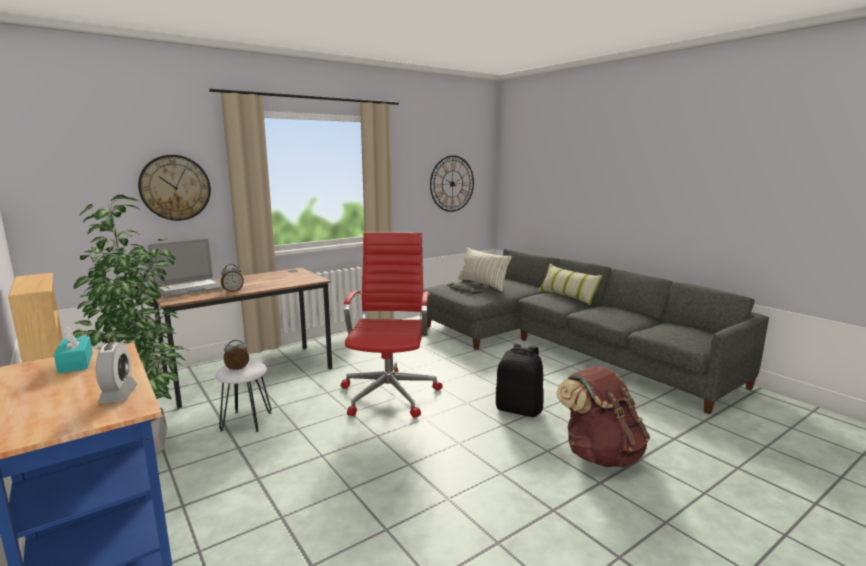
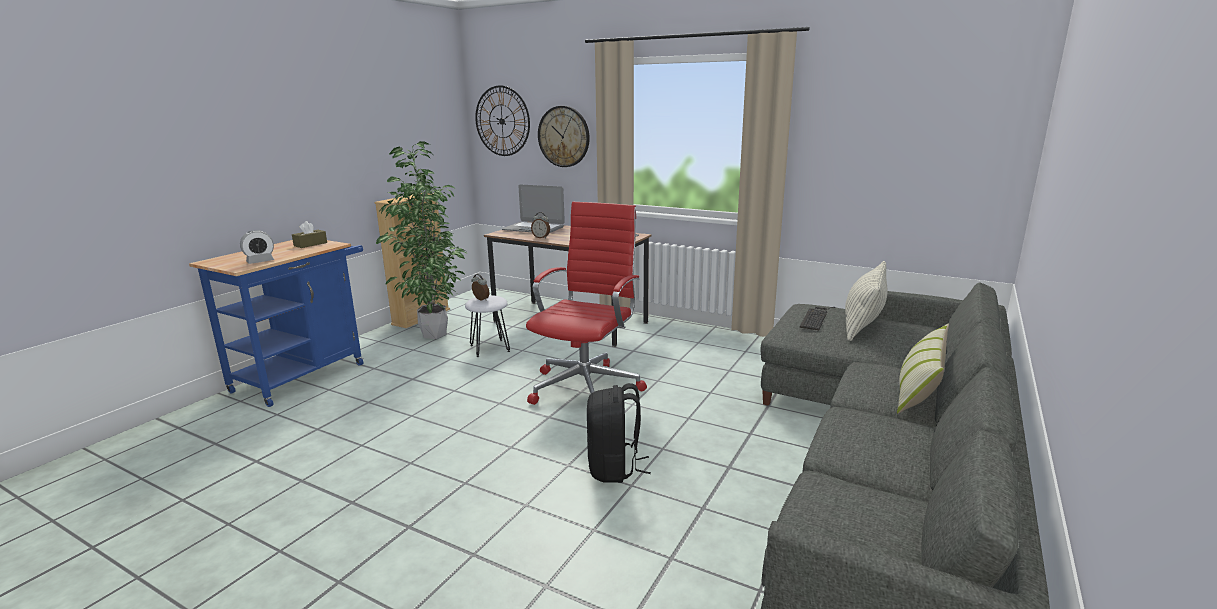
camera: 65 degrees right, 5 degrees up
(76, 363) = (310, 244): turquoise tissue box -> brown tissue box
(390, 393) = (587, 386): red office chair -> red office chair turned 45 degrees counterclockwise
(452, 183) = (919, 154): wall clock -> wall clock (502, 121)
(600, 454) = (539, 548): brown backpack -> none

